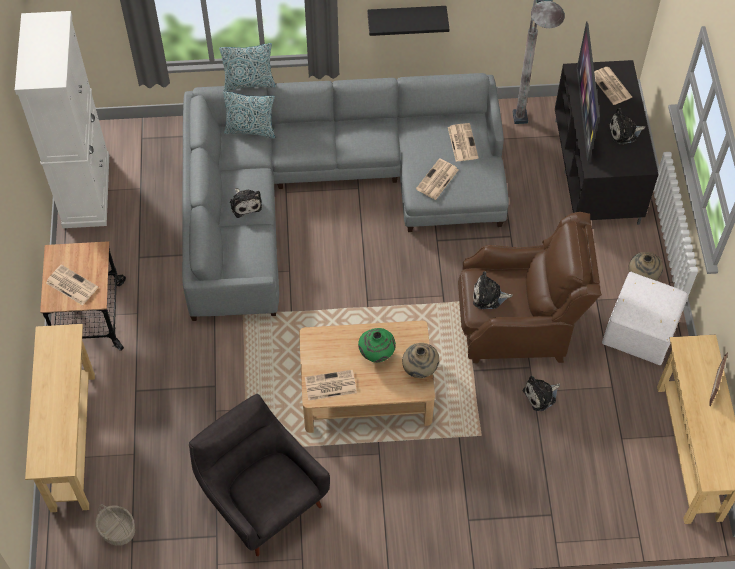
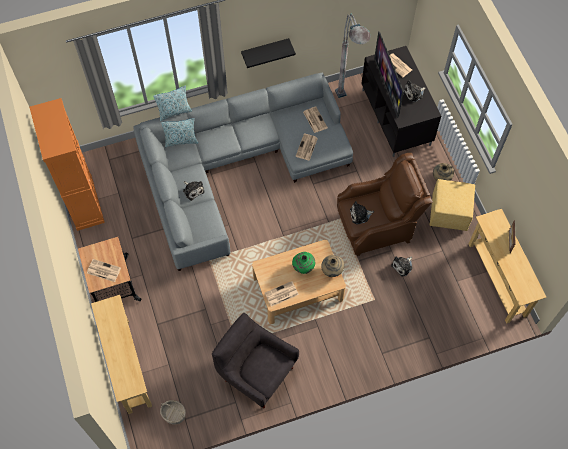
camera: 15 degrees left, 5 degrees up
(86, 190) = (84, 202): white cabinet -> orange cabinet
(640, 333) = (450, 213): white ottoman -> yellow ottoman

